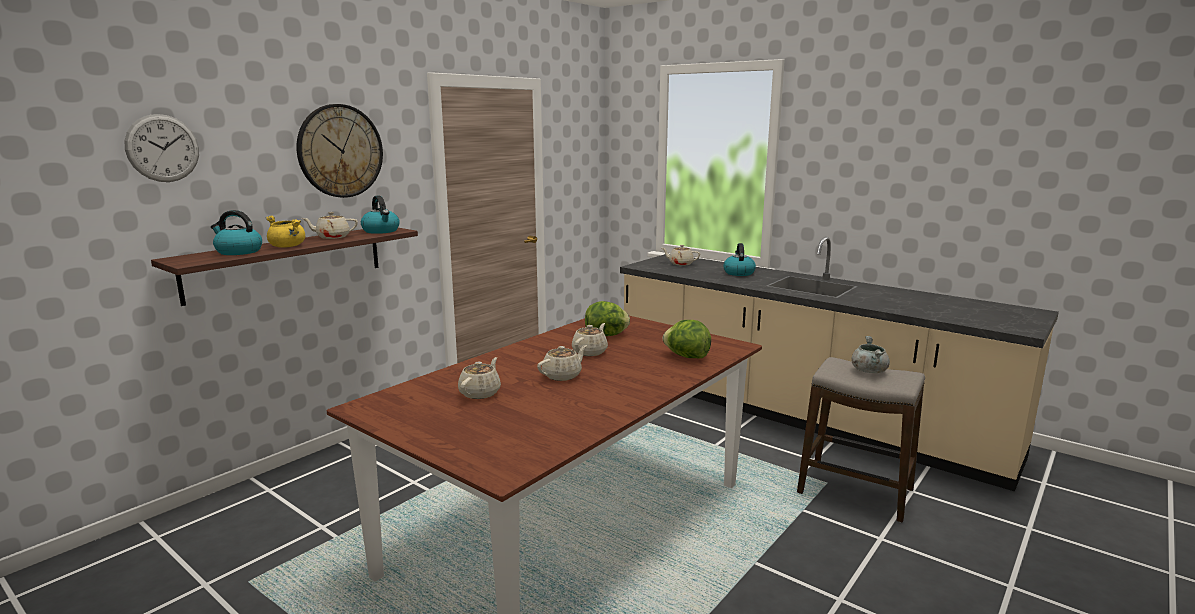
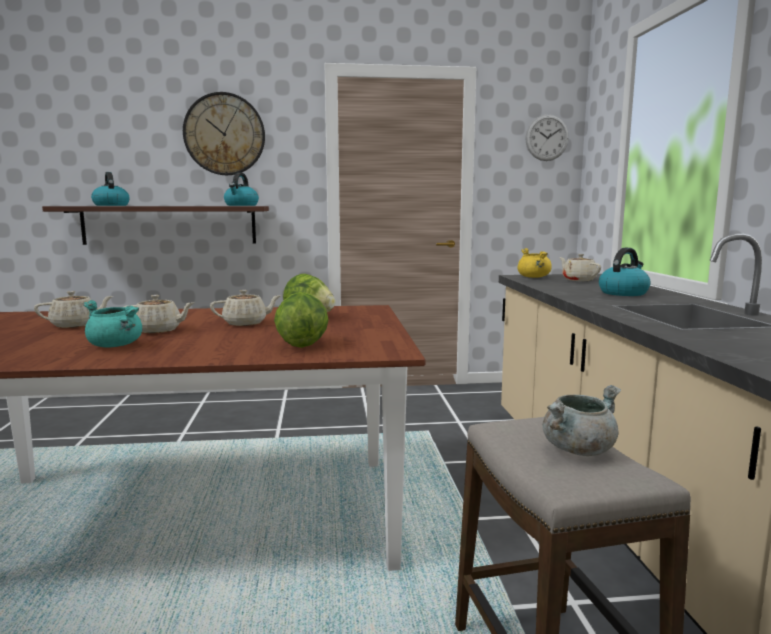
camera: 45 degrees right, 5 degrees down
(163, 148) = (78, 124): wall clock -> wall clock (547, 137)
(288, 246) = (145, 205): yellow cooking pot -> yellow cooking pot (534, 277)
(332, 237) = (196, 205): beige teapot -> none
(593, 394) = (116, 345): none -> turquoise cooking pot

